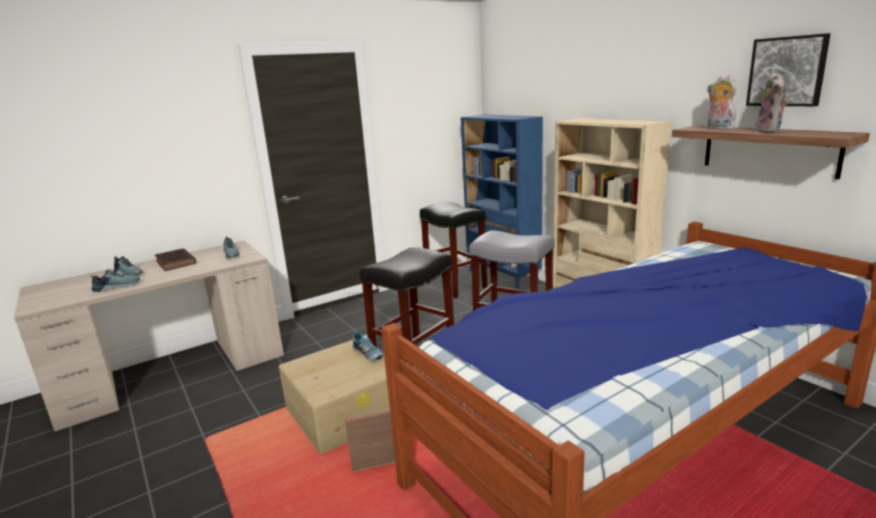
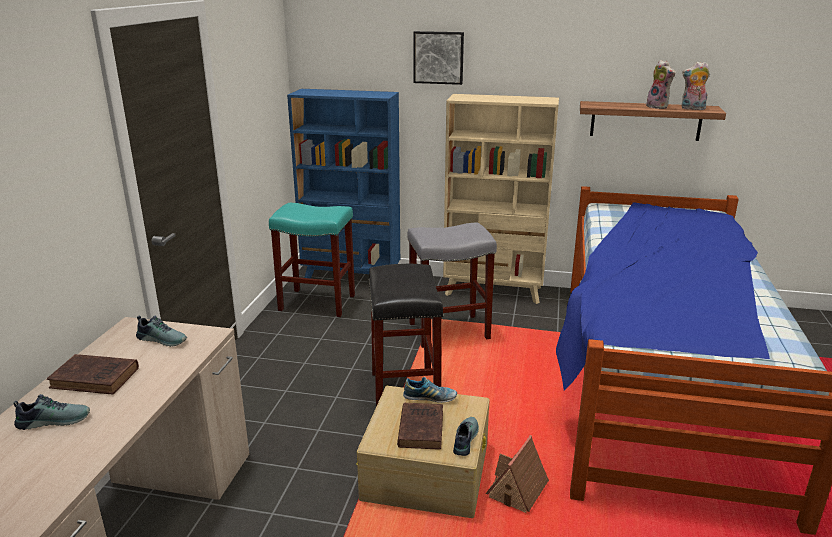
camera: 45 degrees left, 5 degrees up
(117, 286) = (91, 442): shoe -> shoe (464, 439)
(329, 368) = (421, 428): none -> brown book
(456, 285) = (318, 302): black stool -> turquoise stool
(718, 129) = (614, 105): plush toy -> plush toy (692, 109)
(787, 71) = (660, 57): picture -> picture (438, 57)

